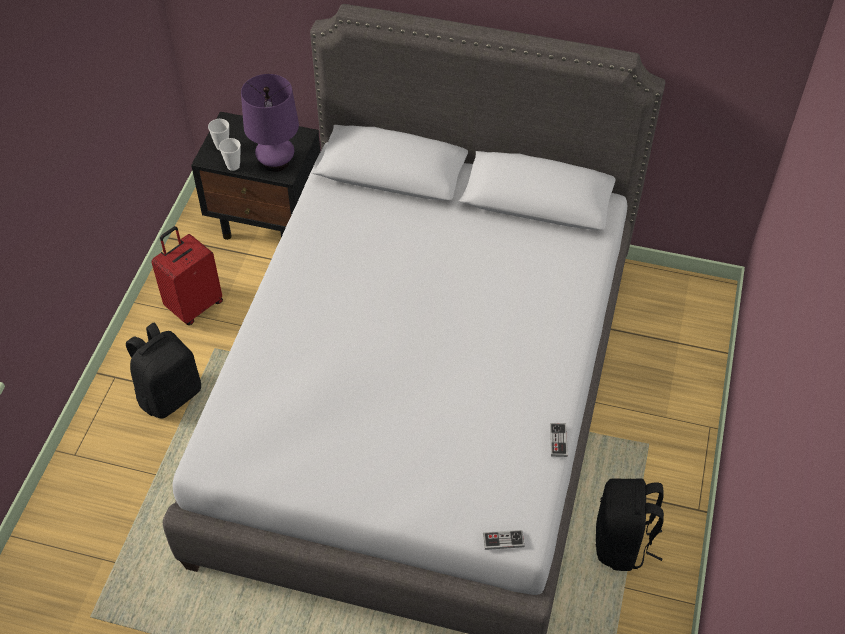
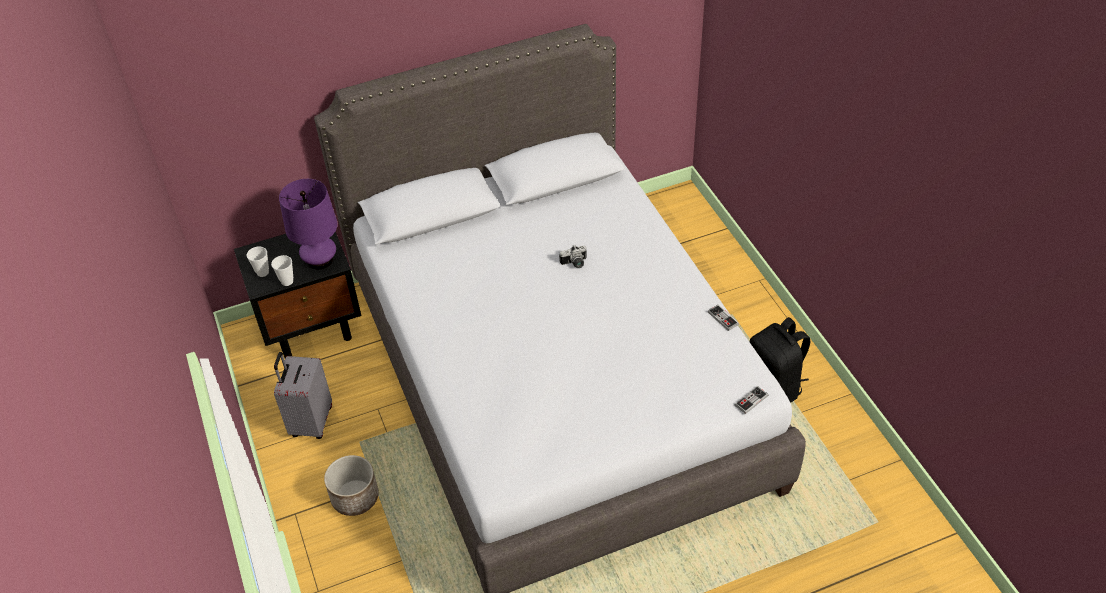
camera: 35 degrees left, 5 degrees down
(169, 394) = (355, 497): black backpack -> planter
(194, 305) = (310, 422): red suitcase -> grey suitcase
(472, 297) = (575, 263): none -> camera

